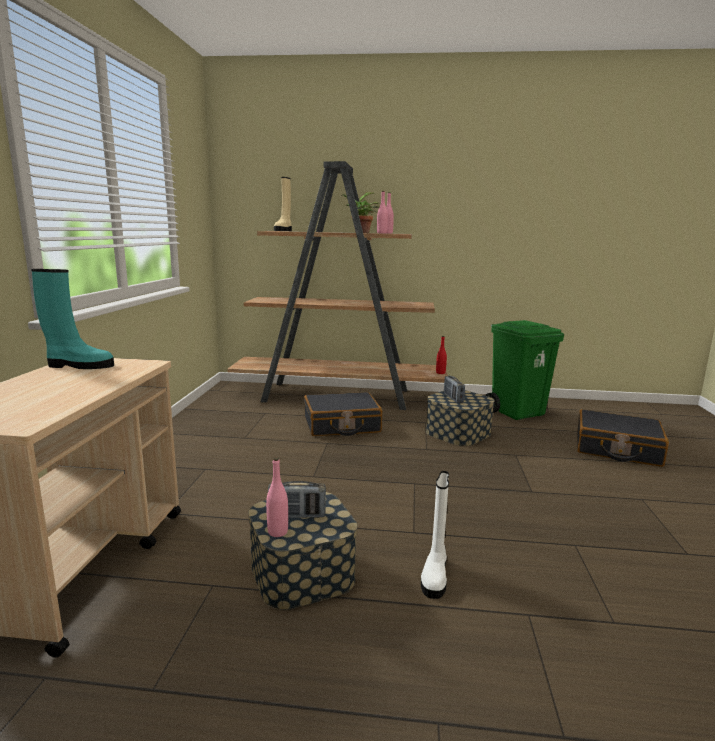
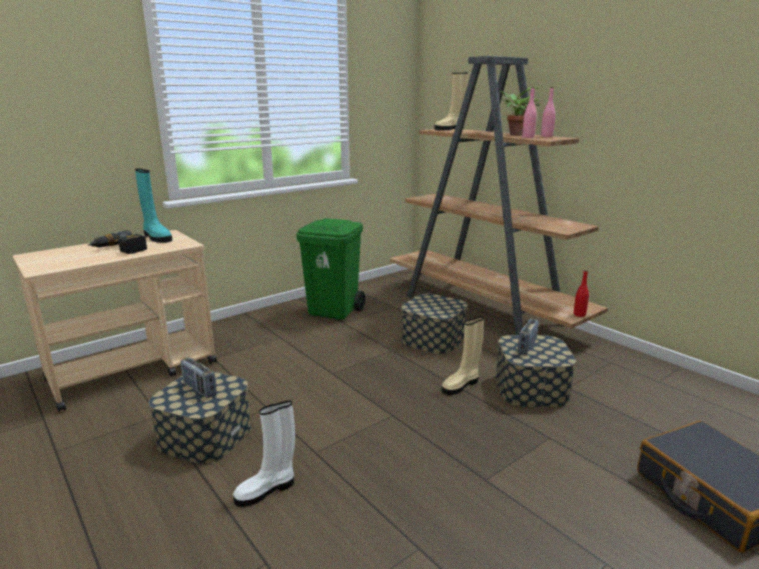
camera: 45 degrees right, 5 degrees up
(70, 384) = (119, 250): none -> power drill
(277, 532) = (171, 394): pink bottle -> none
(341, 425) = (433, 339): black suitcase -> storage box
(418, 447) = (461, 385): none -> beige boot
(517, 412) = (658, 395): green trash can -> green trash can (334, 311)

